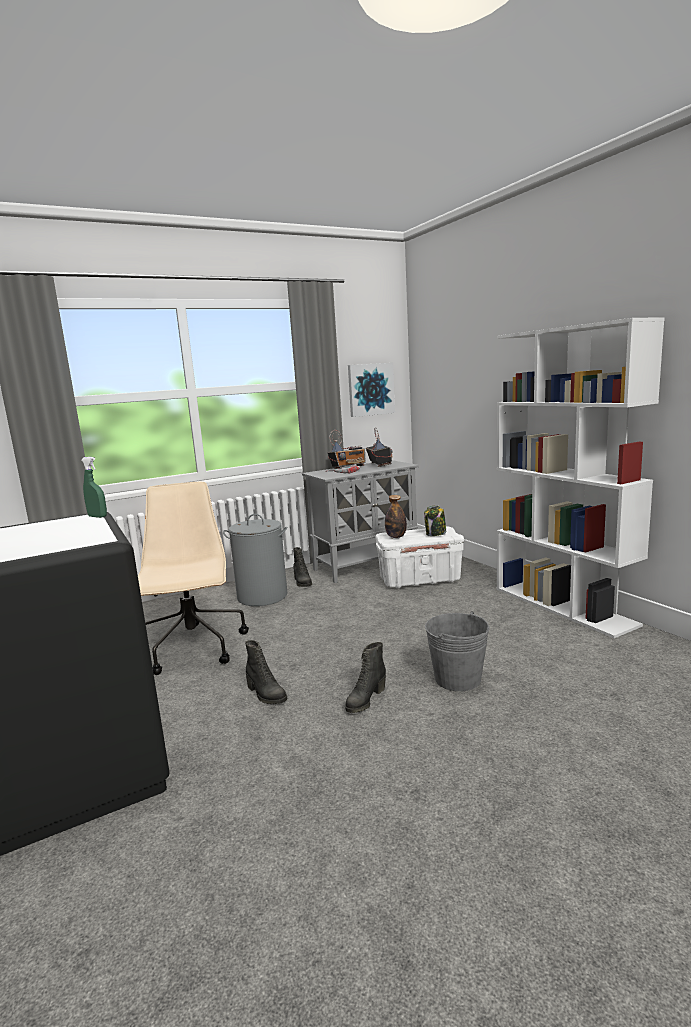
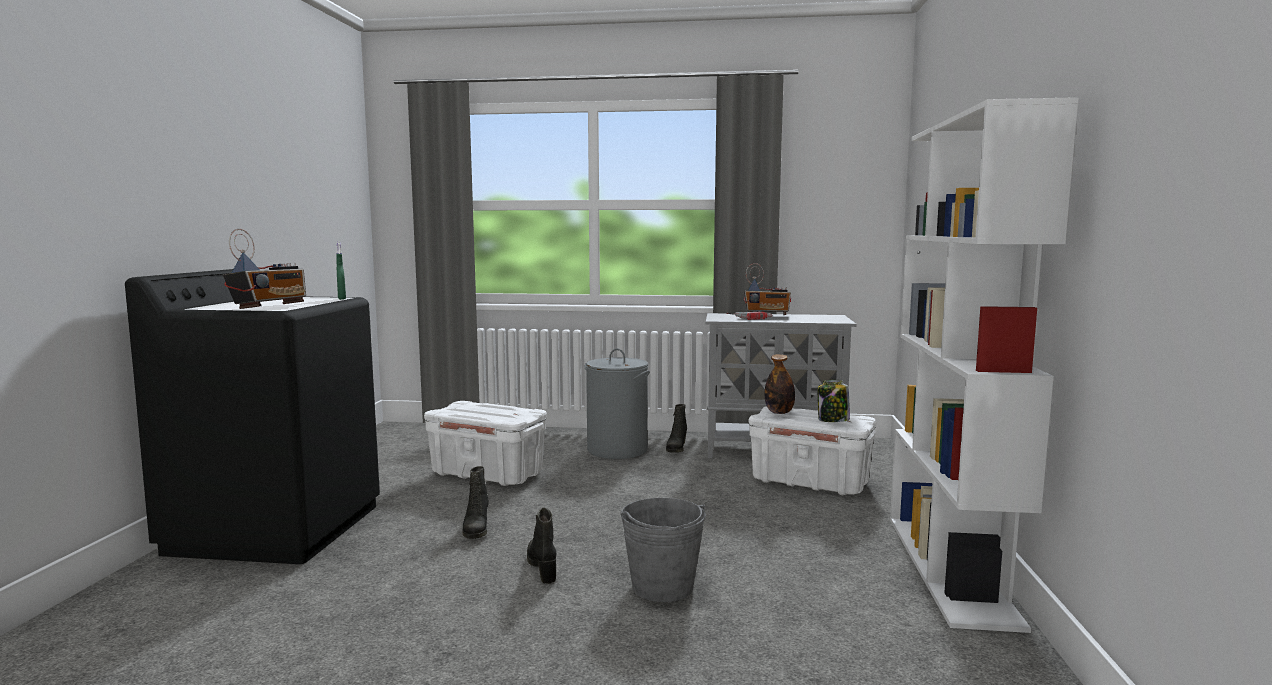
camera: 35 degrees right, 5 degrees down
(194, 648) = (488, 474): beige office chair -> white storage box
(365, 700) = (543, 567): black boot -> black boot turned 90 degrees clockwise
(370, 389) = (835, 216): picture -> none
(379, 464) = (812, 317): radio -> radio (270, 306)

